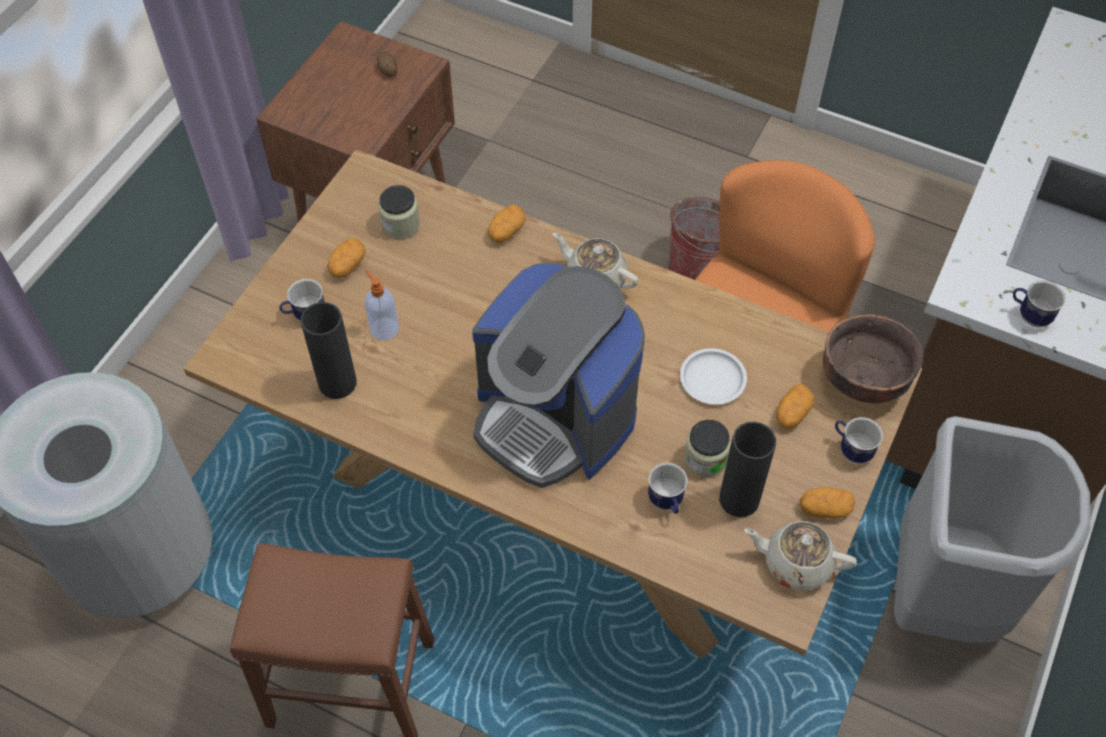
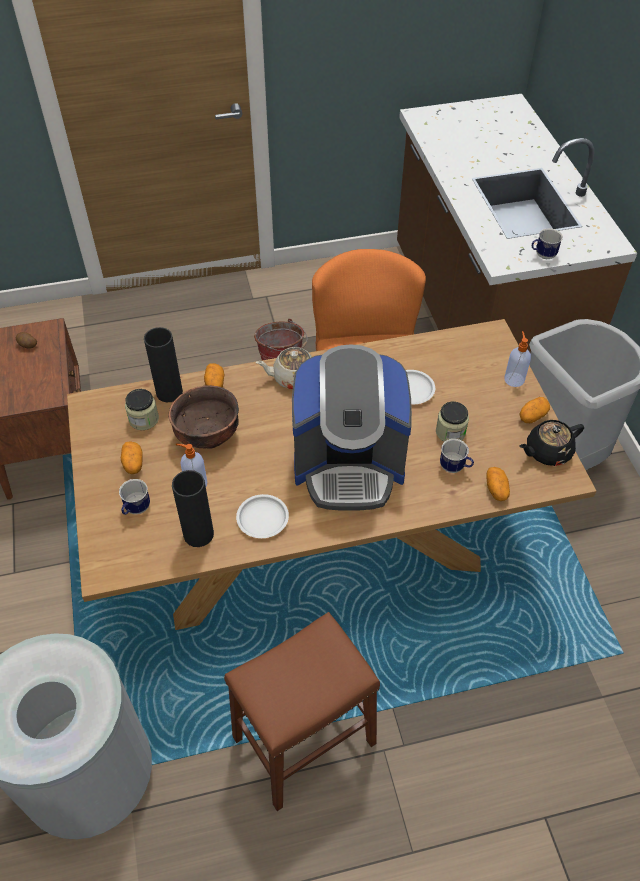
camera: 40 degrees left, 5 degrees down
(411, 411) = (262, 518): none -> white plate
(739, 499) = (488, 440): black vase -> black vase (169, 392)
(792, 413) = (468, 380): potato -> potato (496, 489)
(795, 563) = (547, 452): beige teapot -> black teapot
(851, 449) = (514, 379): mug -> soap dispenser
(862, 383) = (485, 343): brown bowl -> brown bowl (208, 436)

